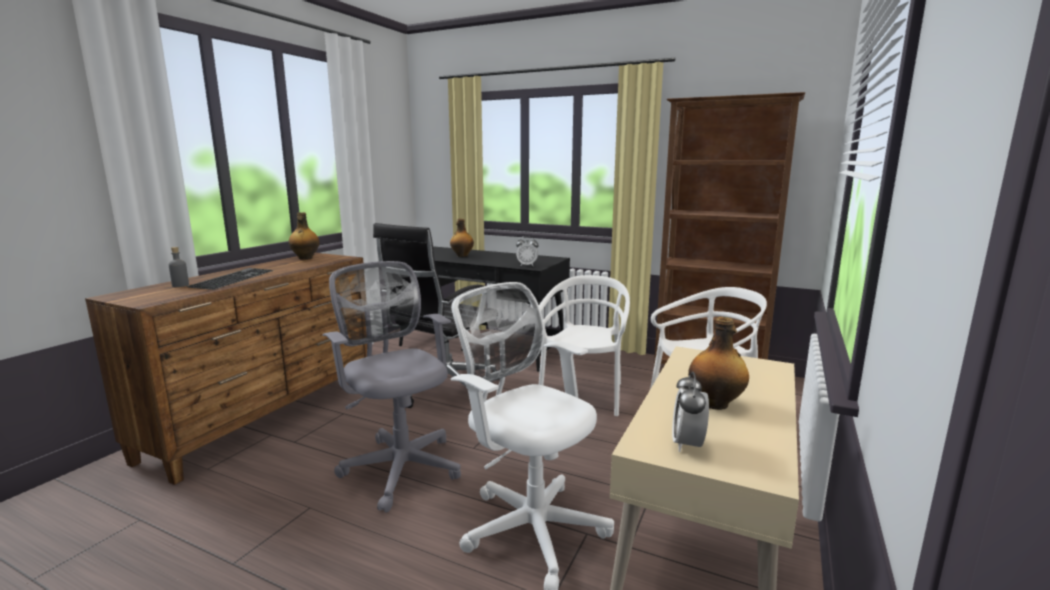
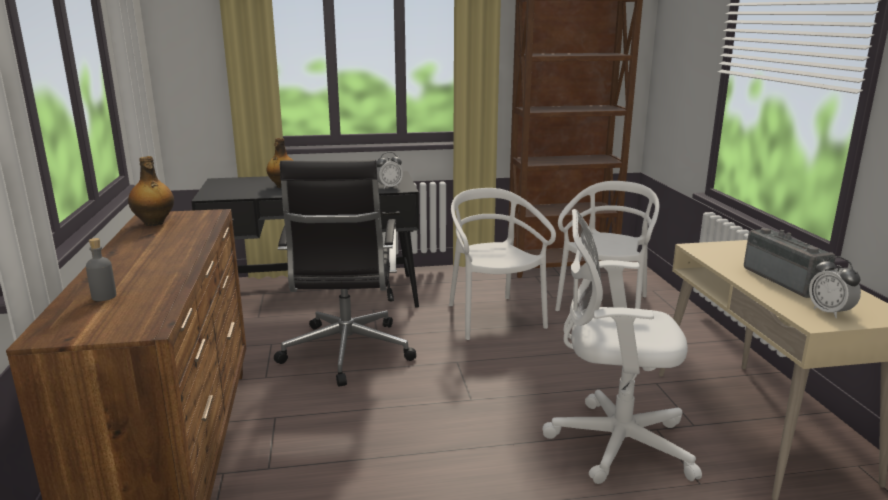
camera: 35 degrees left, 5 degrees up
(232, 278) = (149, 270): keyboard -> none
(400, 465) = (429, 442): grey office chair -> none
(715, 404) = (787, 281): bottle -> radio

